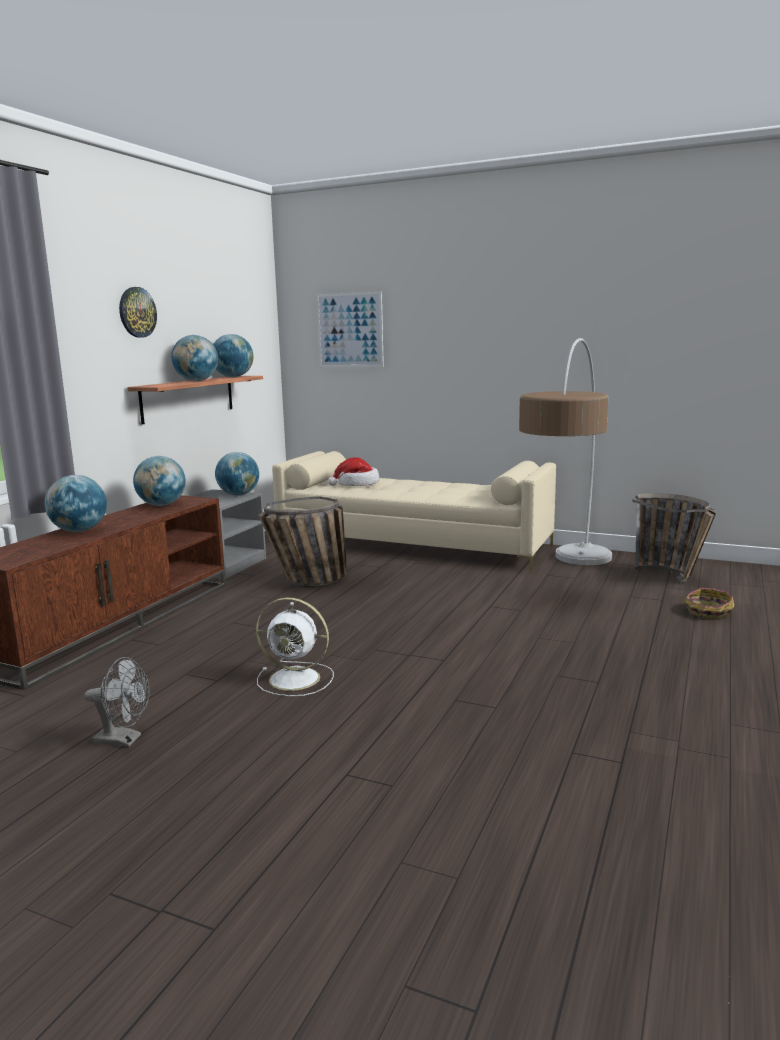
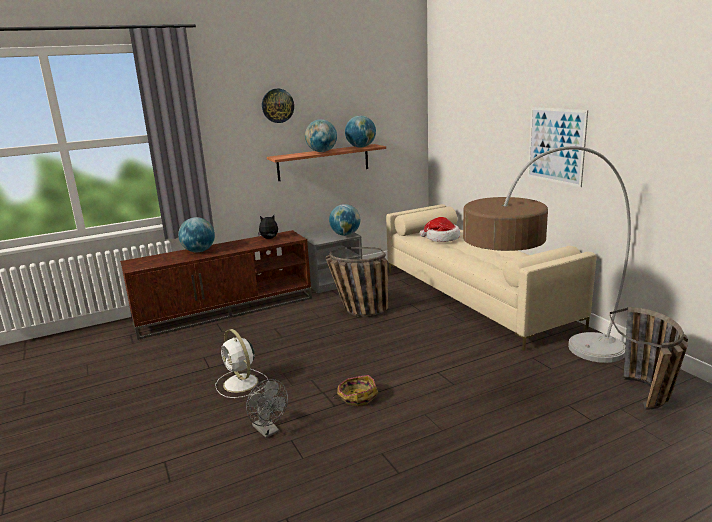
camera: 40 degrees right, 5 degrees up
(124, 740) = (125, 388): grey fan -> grey fan (268, 431)
(162, 505) = (269, 239): globe -> plush toy
(350, 330) = (465, 110): picture -> picture (556, 145)
(707, 612) = (613, 451): basket -> basket (357, 397)

